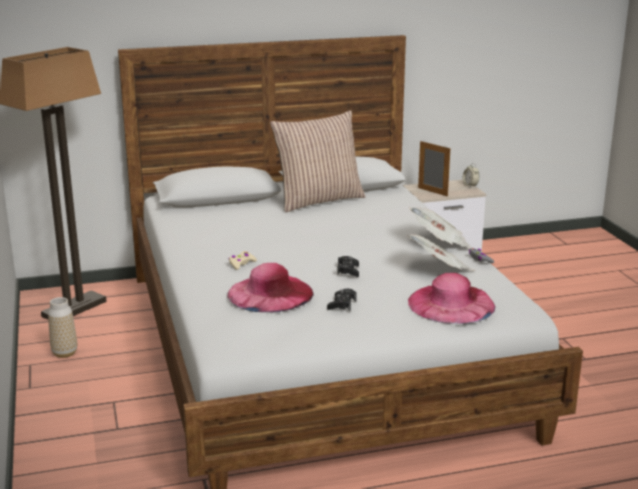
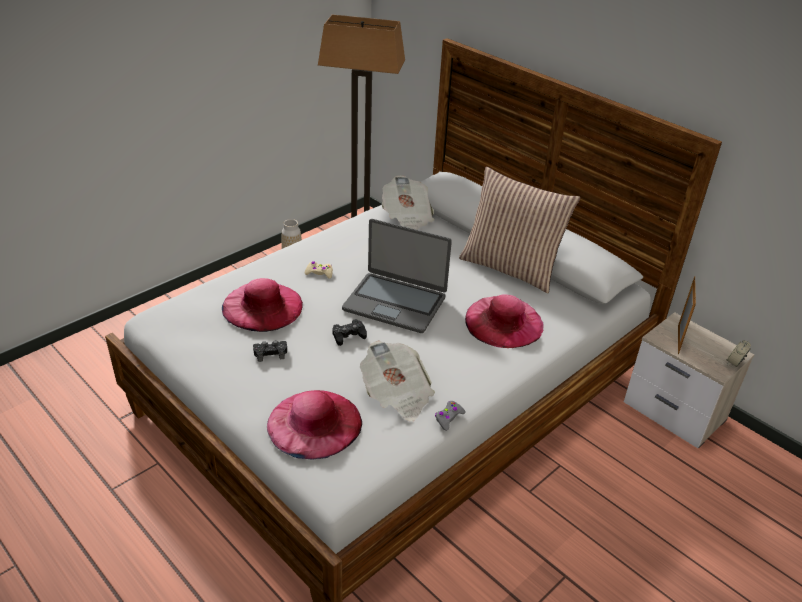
camera: 60 degrees right, 15 degrees up
(322, 245) = (395, 303): none -> laptop
(385, 218) = (503, 322): none -> pink hat
(440, 243) = (468, 378): newspaper -> newspaper (407, 217)

